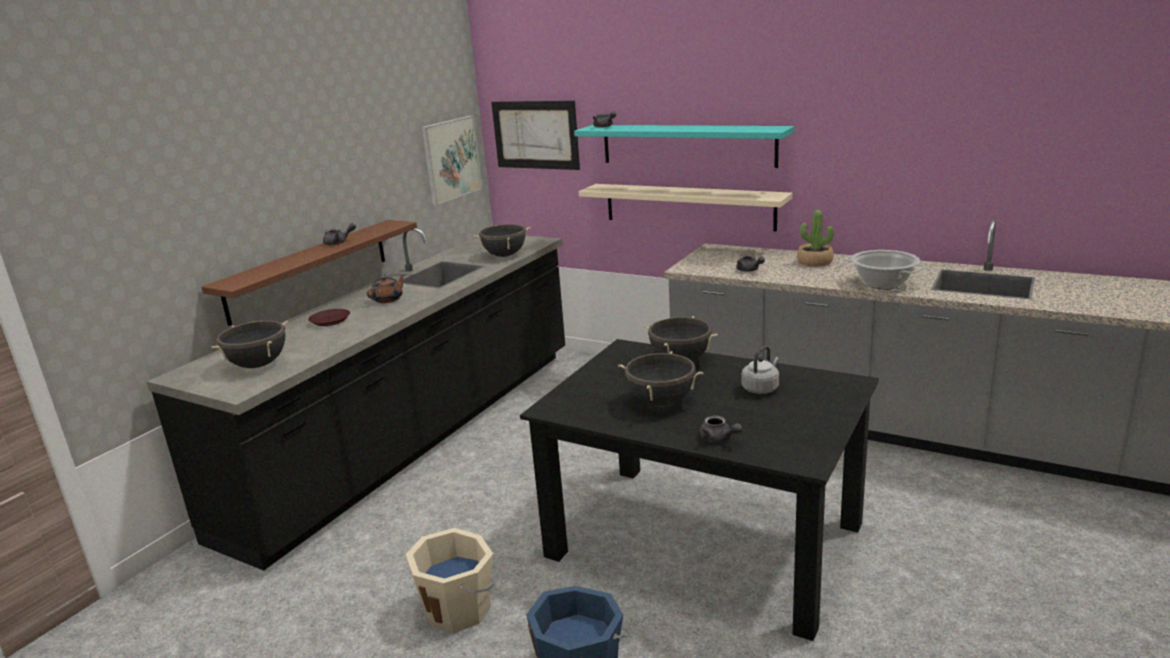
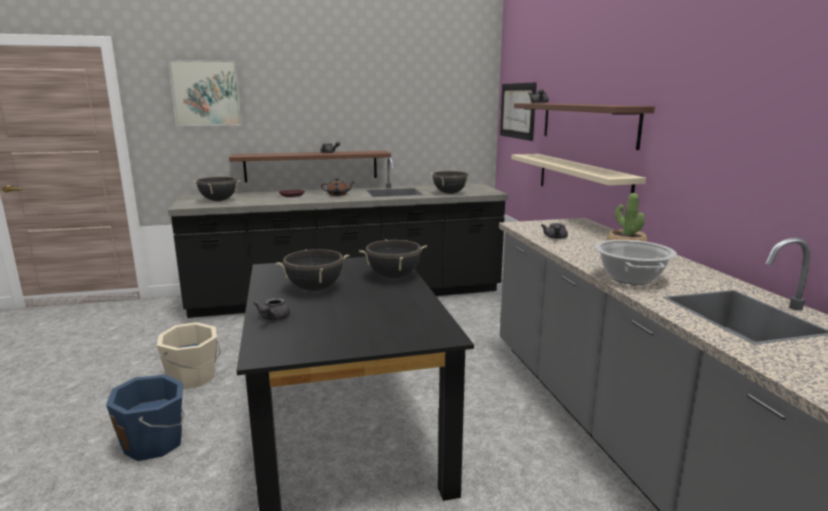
camera: 45 degrees right, 5 degrees down
(451, 159) = (458, 122): picture -> picture (206, 93)
(687, 145) = (586, 123): turquoise shelf -> brown shelf
(761, 388) = (382, 309): grey kettle -> none

